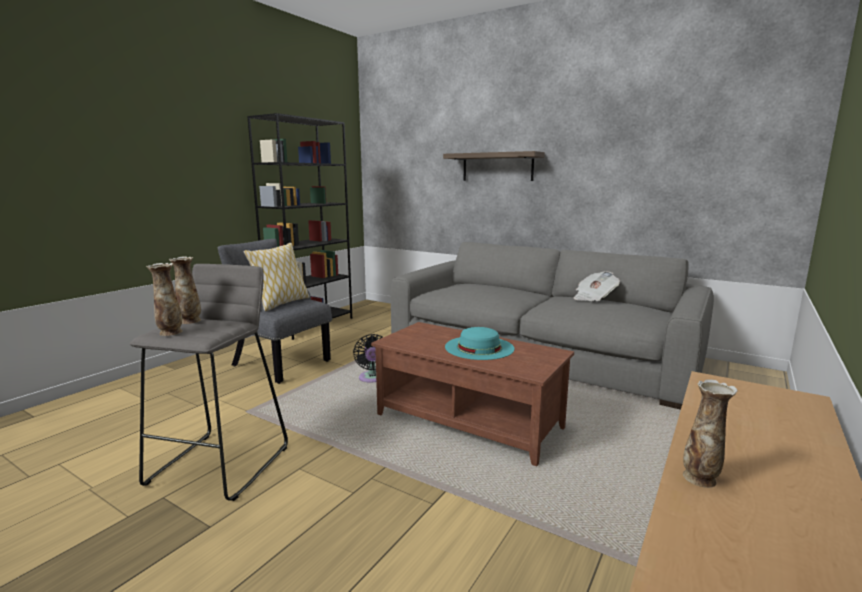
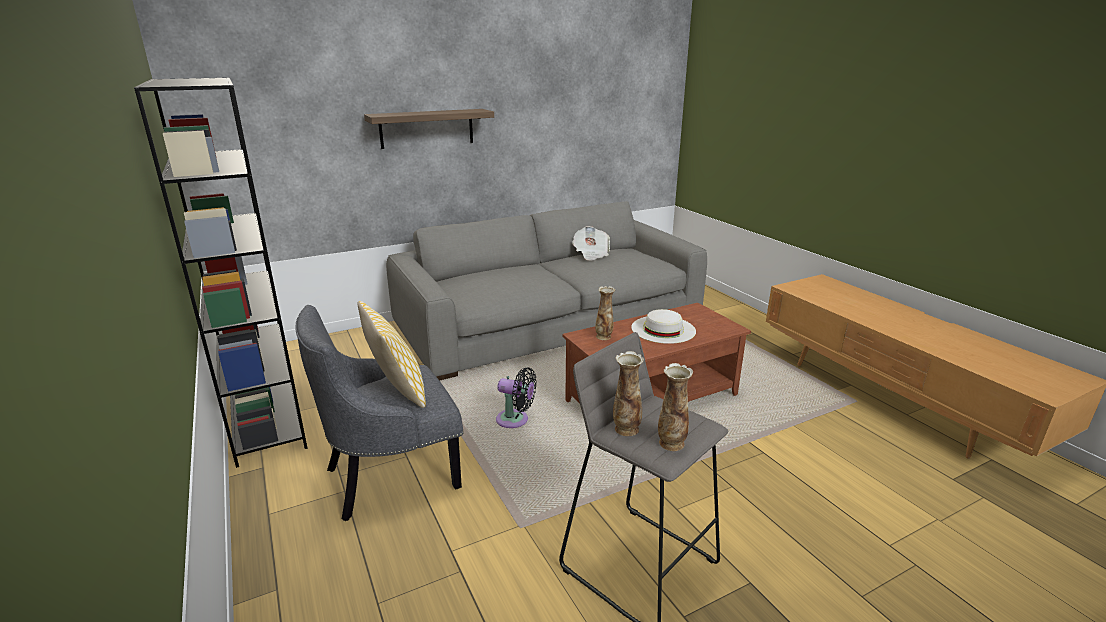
camera: 60 degrees left, 10 degrees up
(479, 347) = (663, 329): turquoise hat -> white hat
(700, 479) = (906, 334): vase -> vase (604, 336)

